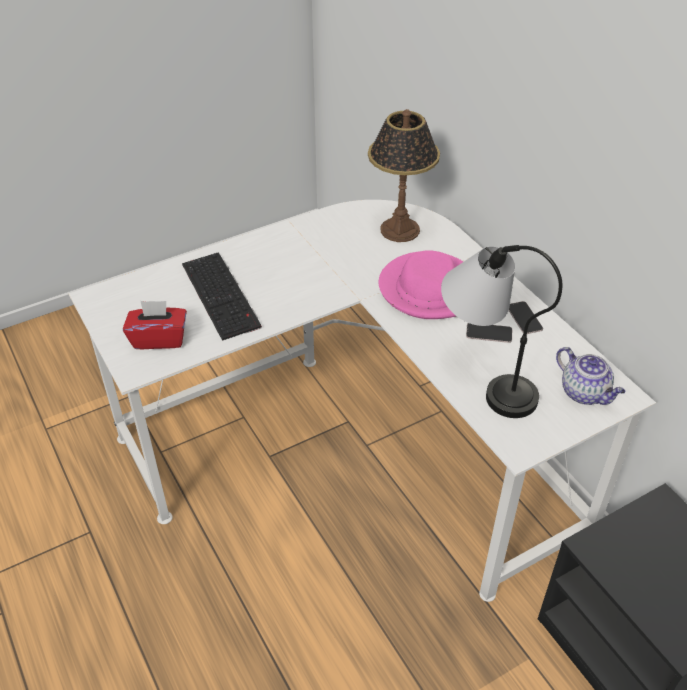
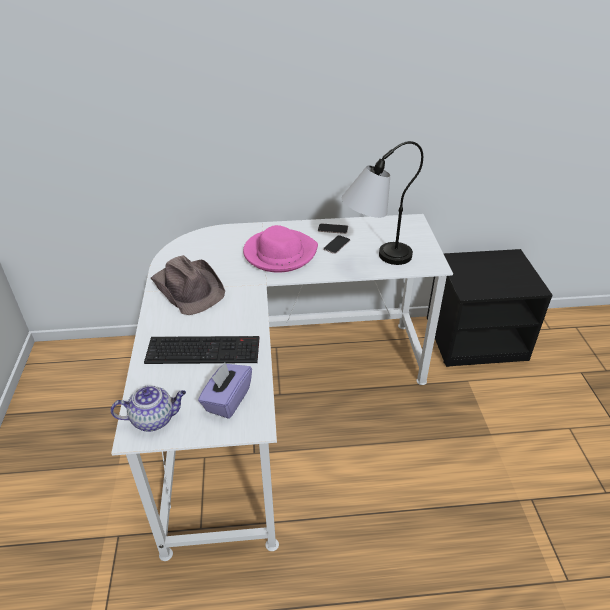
camera: 65 degrees left, 5 degrees down
(159, 338) = (227, 400): red tissue box -> purple tissue box
(313, 246) = (189, 288): none -> brown hat
(400, 230) = (209, 246): table lamp -> none
(585, 393) = (405, 231): teapot -> teapot (154, 419)

